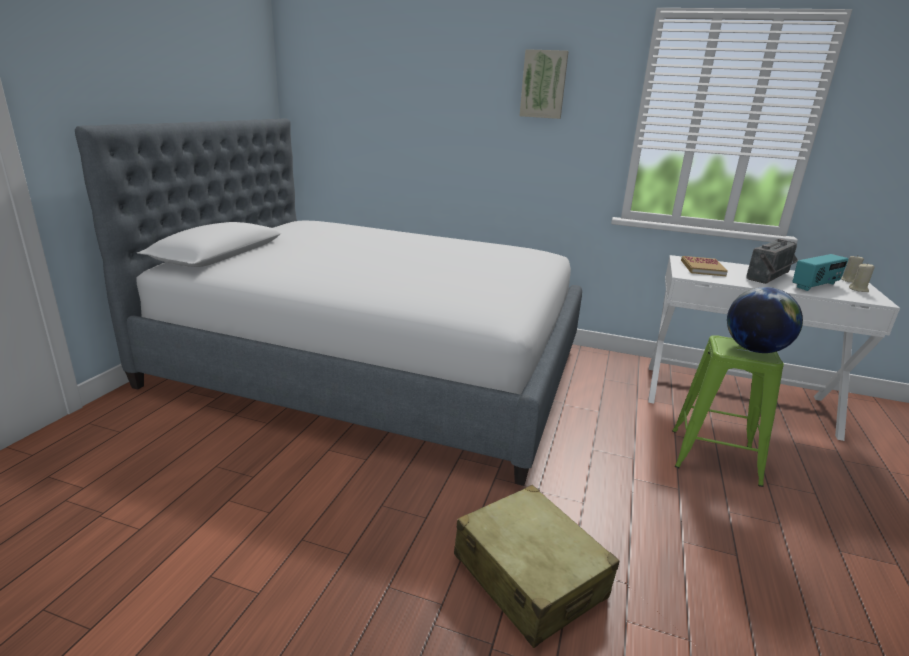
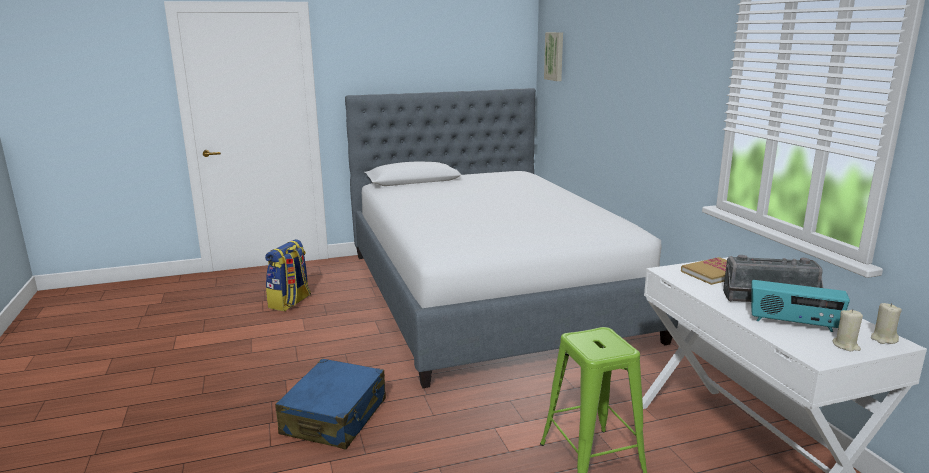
camera: 55 degrees right, 5 degrees down
(159, 492) = (290, 302): none -> backpack
(529, 576) = (335, 417): beige suitcase -> blue suitcase
(543, 84) = (666, 61): picture -> picture (555, 56)
(754, 350) = (605, 347): globe -> none

